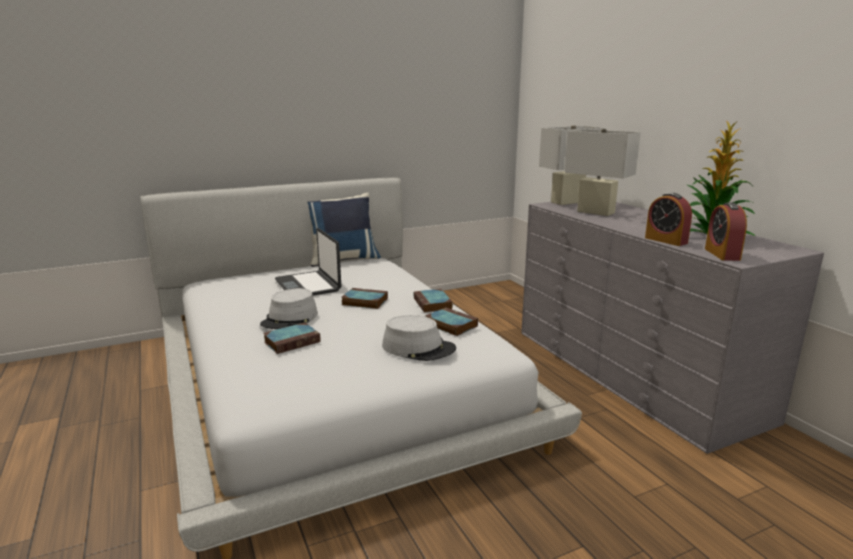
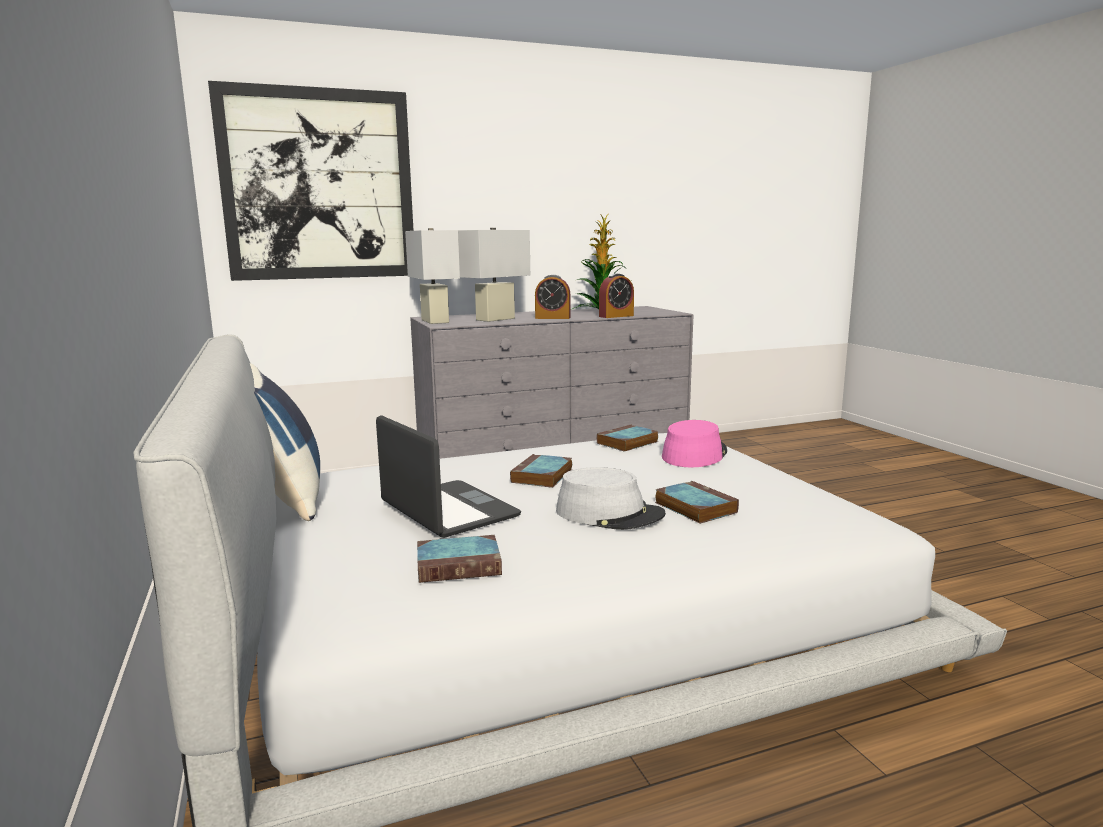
camera: 85 degrees left, 5 degrees down
(308, 285) = (447, 511): laptop -> laptop turned 105 degrees counterclockwise
(418, 348) = (694, 454): grey hat -> pink hat
(433, 304) = (558, 447): book -> book (460, 565)
(565, 87) = (319, 185): none -> picture
(722, 254) = (658, 313): alarm clock -> alarm clock (552, 318)

